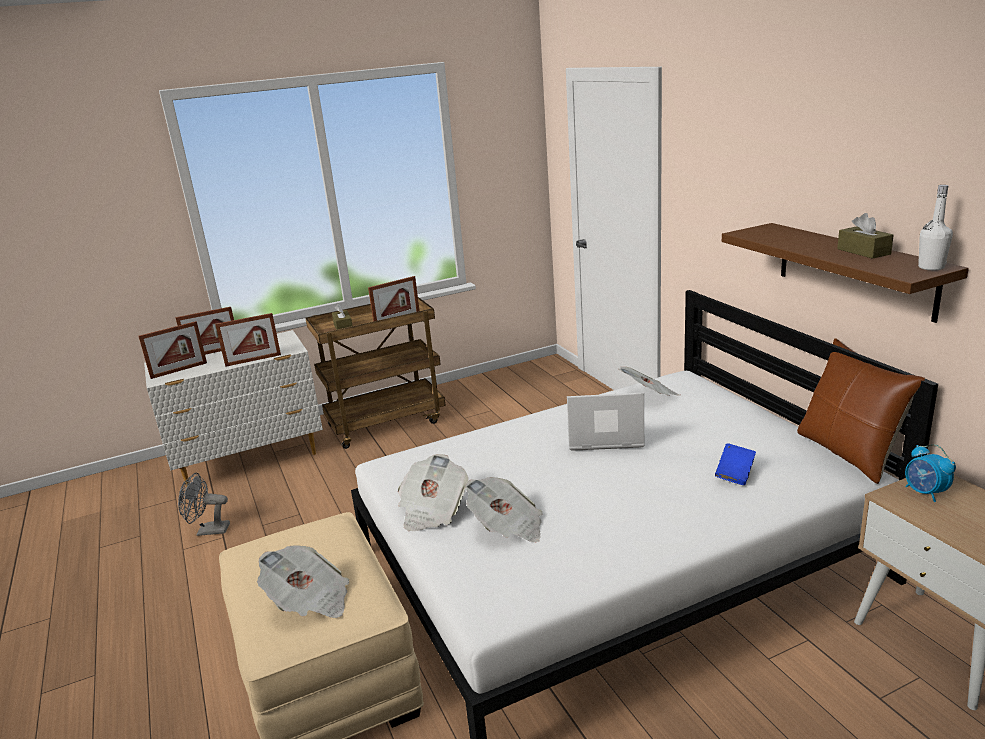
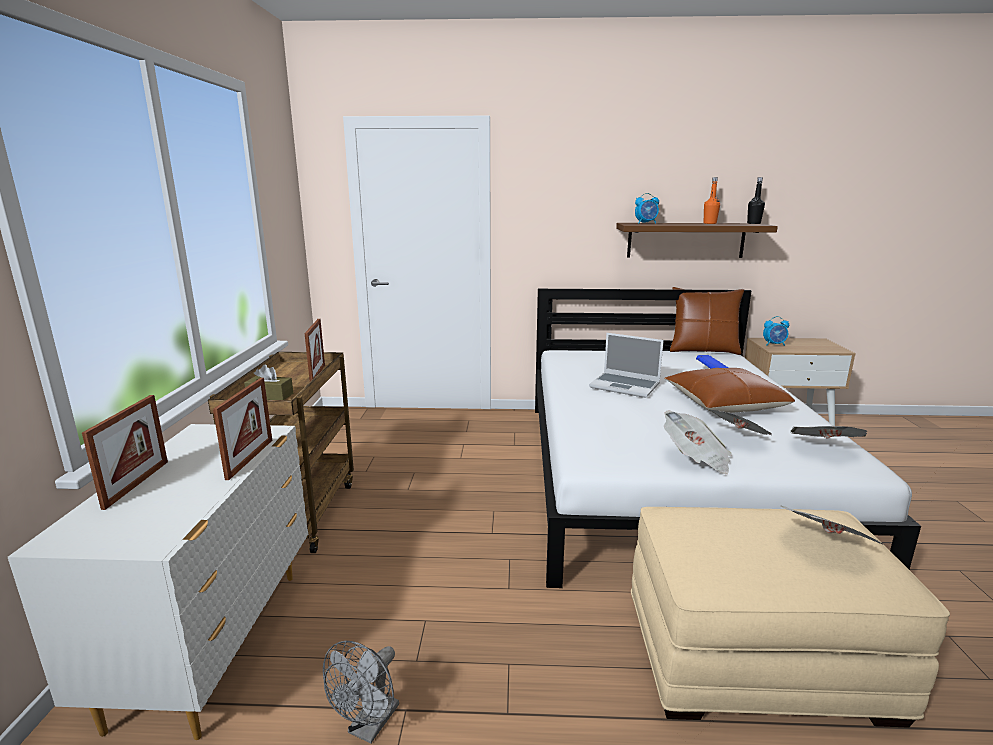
camera: 65 degrees left, 5 degrees down
(179, 370) = (152, 520): picture frame -> none
(603, 437) = (625, 386): laptop -> laptop turned 90 degrees counterclockwise
(616, 502) = (724, 403): none -> brown pillow
(649, 396) = (576, 364): newspaper -> newspaper (823, 449)
(786, 232) = (646, 223): none -> alarm clock
(863, 251) = (709, 223): brown tissue box -> orange bottle
(931, 267) = (753, 223): white bottle -> black bottle

